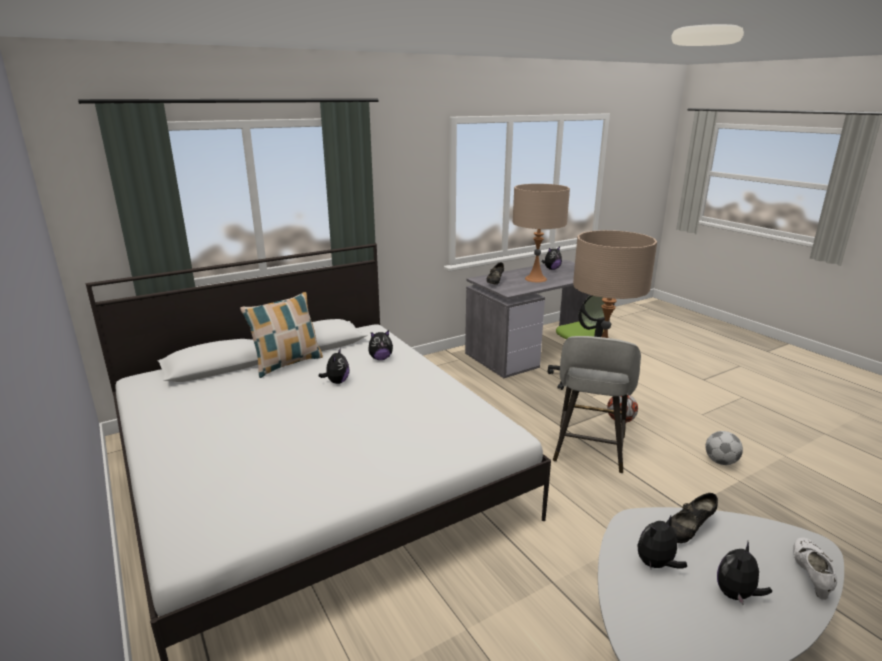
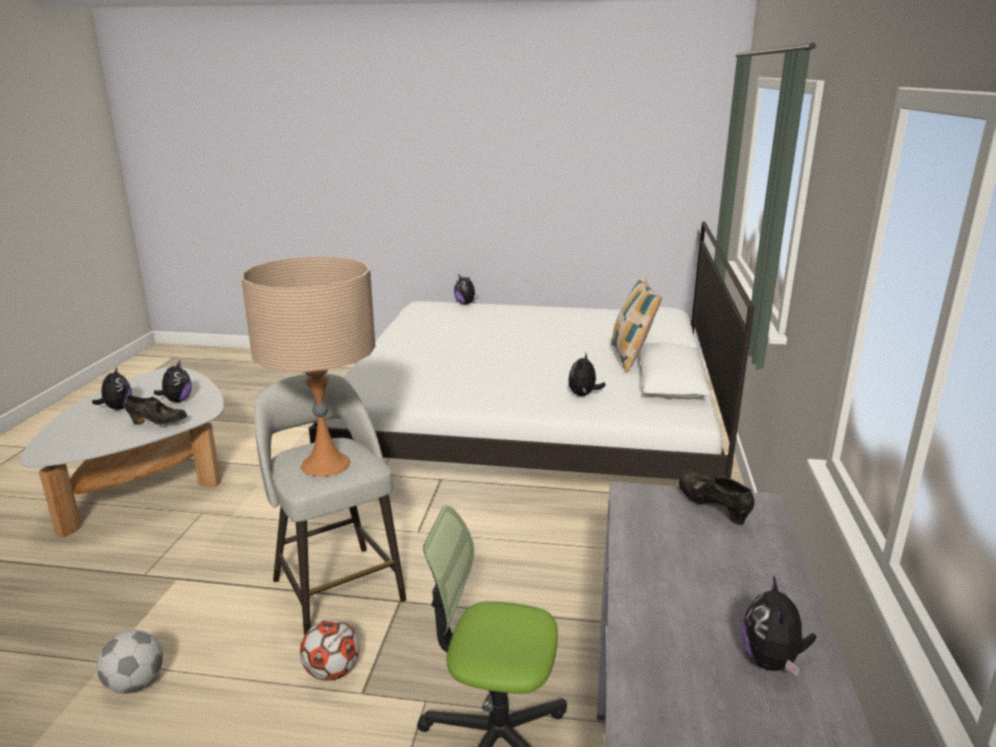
camera: 130 degrees right, 0 degrees up
(337, 382) = (557, 366): plush toy -> plush toy (466, 303)
(535, 279) = (694, 574): beige table lamp -> none
(688, 531) = (158, 423): black shoe -> black shoe turned 90 degrees clockwise
(810, 576) = (56, 435): white shoe -> none

